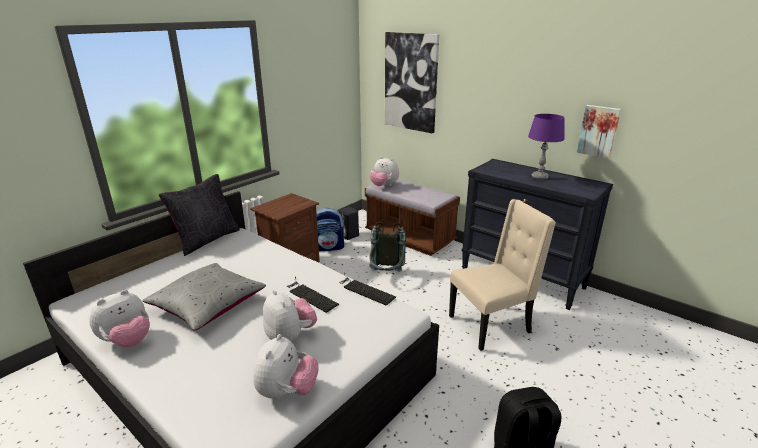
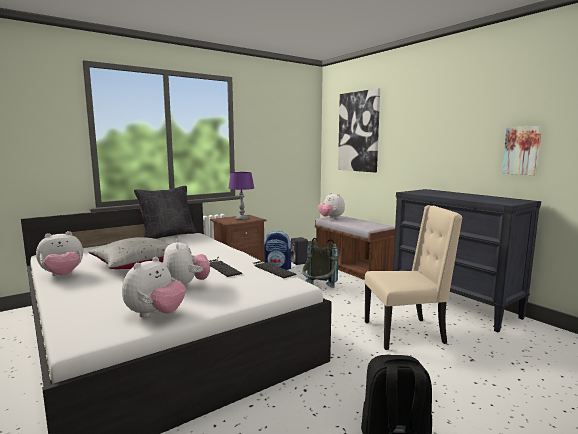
camera: 15 degrees right, 15 degrees down
(539, 177) = (463, 196): purple table lamp -> purple table lamp (242, 219)

